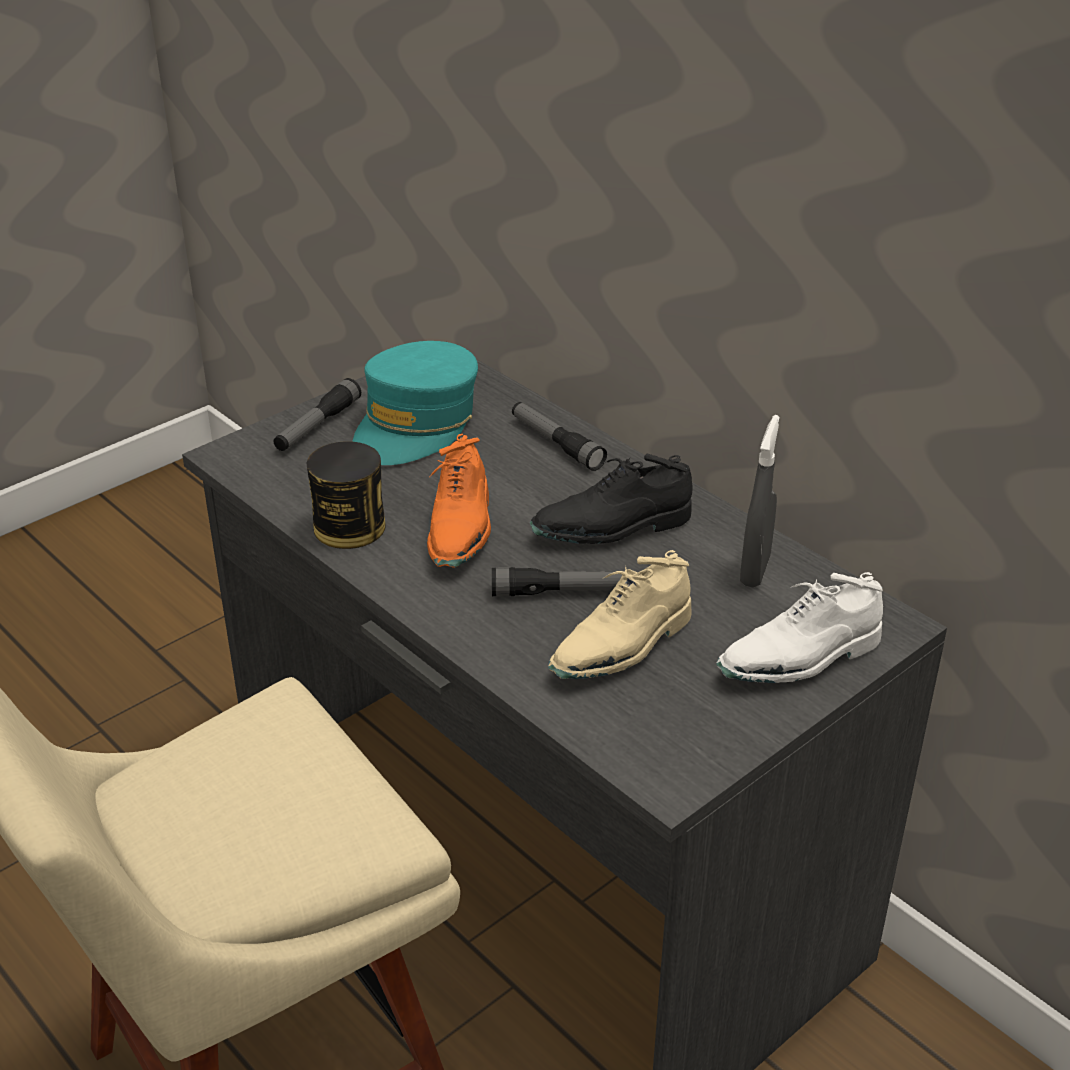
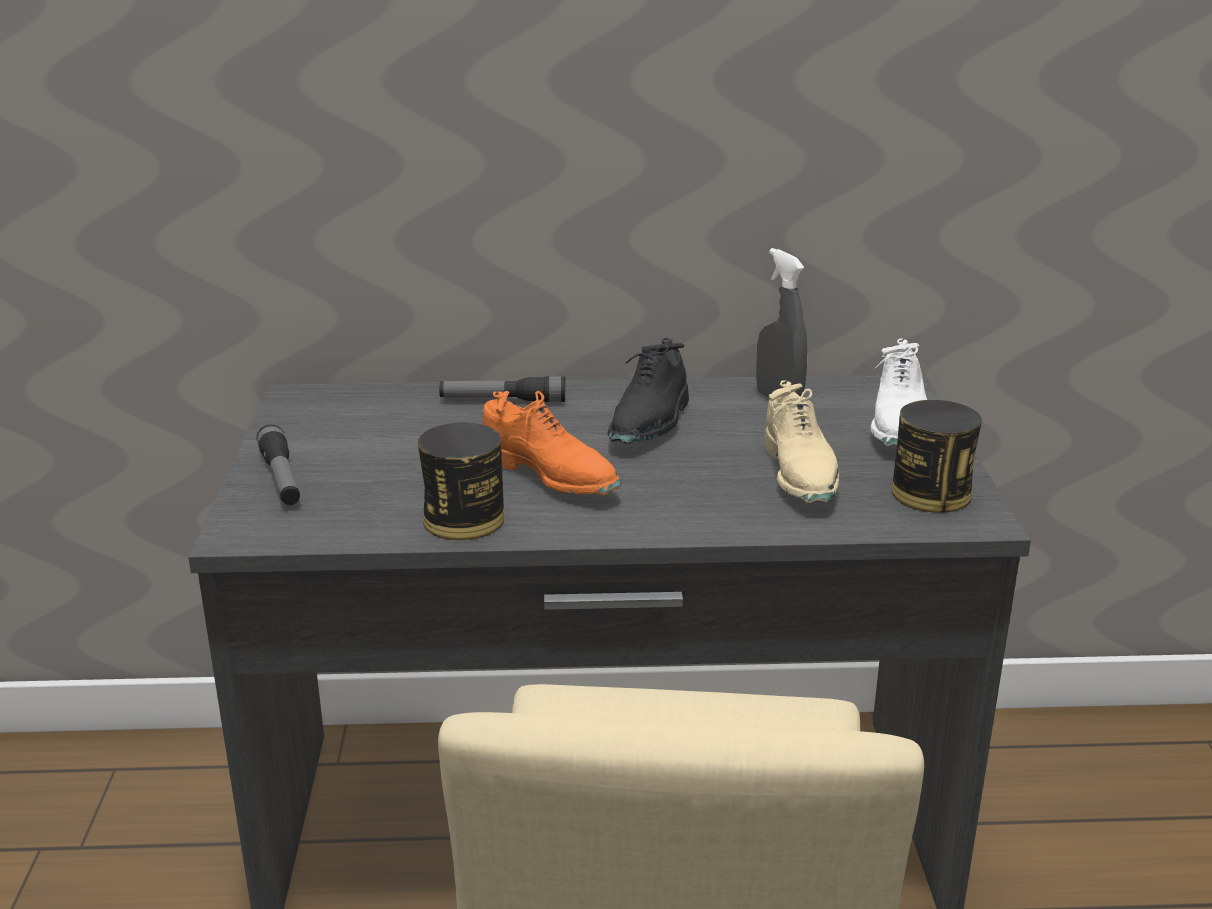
camera: 50 degrees left, 10 degrees down
(416, 424) = (366, 438): turquoise cap -> none
(561, 592) = (699, 471): flashlight -> none
(684, 733) = (930, 494): none -> can

